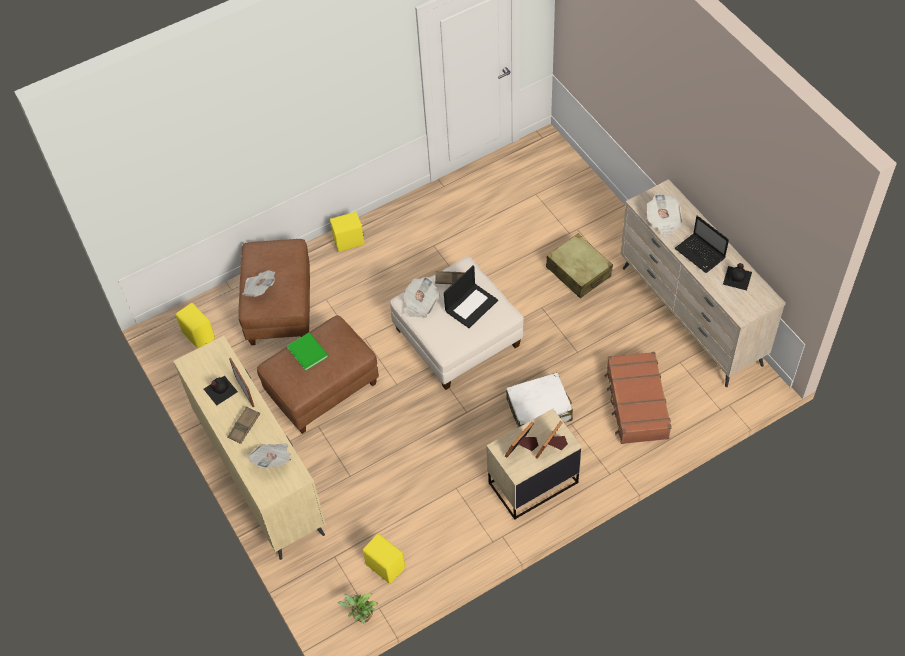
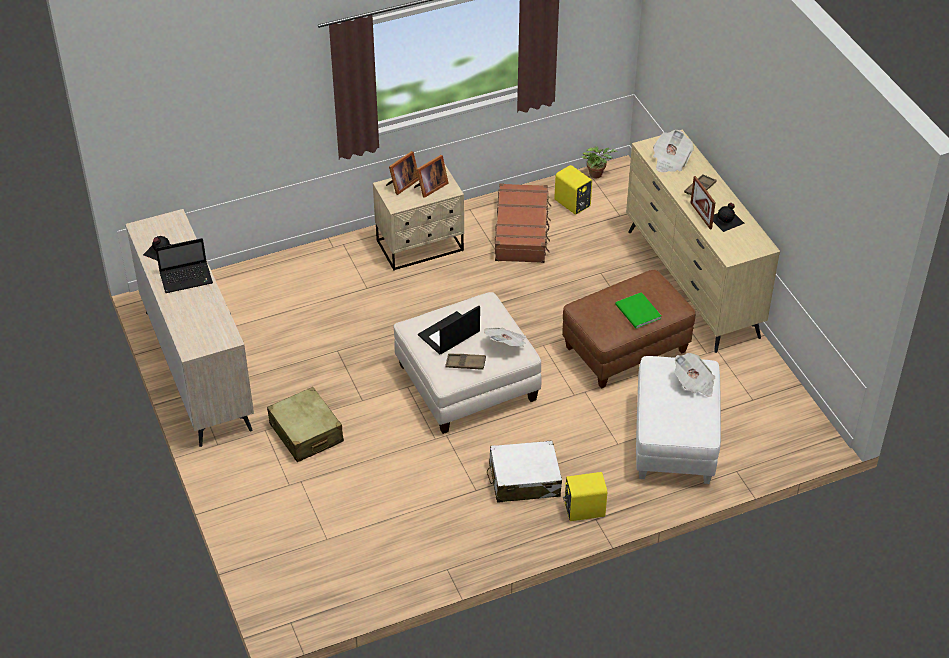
camera: 175 degrees left, 10 degrees down
(199, 335) = (771, 424): yellow speaker -> none
(281, 308) = (673, 440): brown ottoman -> white ottoman
(539, 410) = (395, 303): white suitcase -> white suitcase (524, 480)
(636, 404) = (293, 296): brown suitcase -> brown suitcase (522, 231)
(663, 222) = (211, 315): newspaper -> none
(700, 254) = (187, 278): laptop -> laptop turned 105 degrees clockwise

